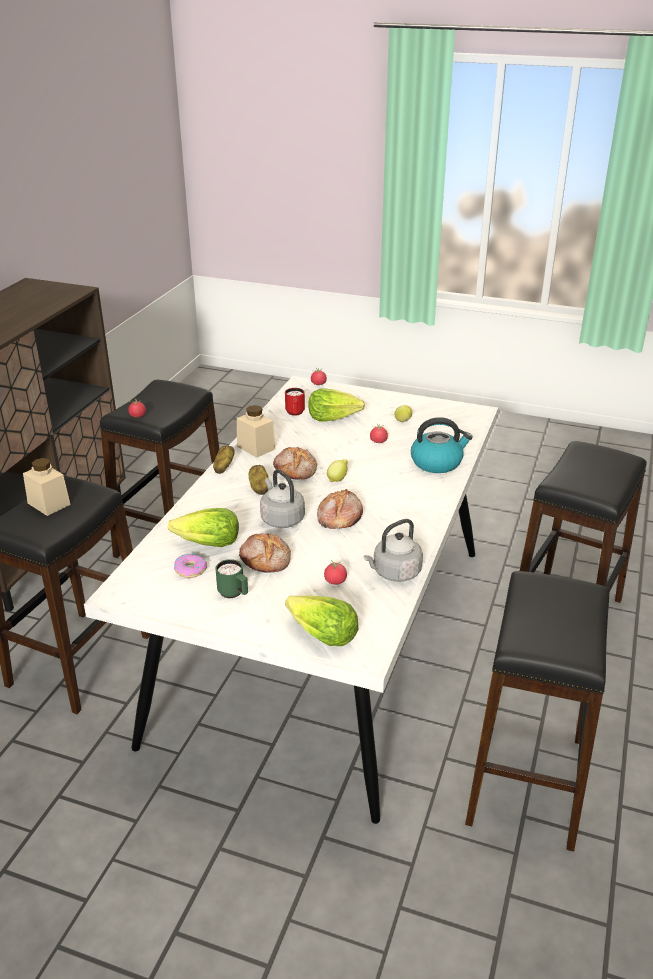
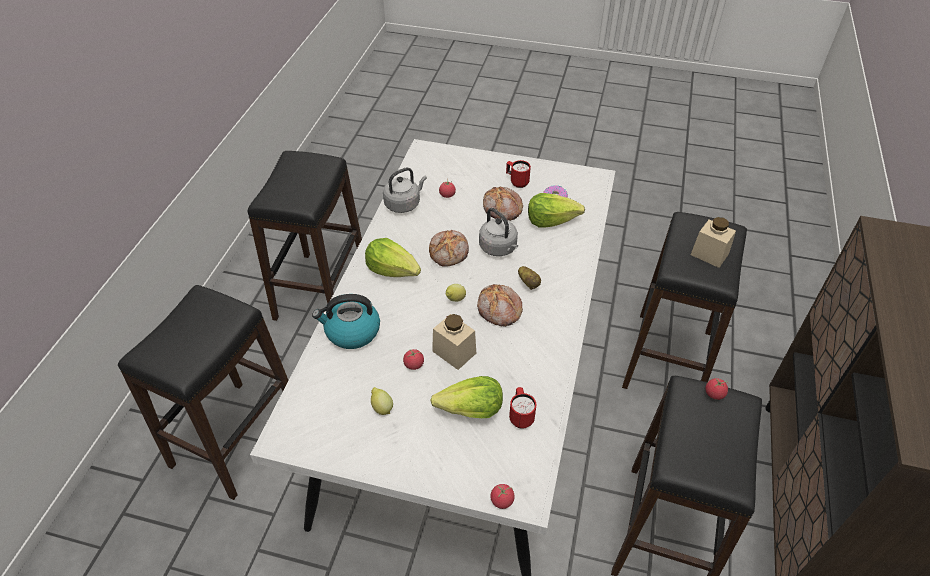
camera: 175 degrees right, 15 degrees up
(223, 467) = (573, 309): potato -> none
(234, 594) = (517, 182): green mug -> red mug
(256, 447) = (549, 343): beige jar -> beige jar (454, 352)
(322, 635) = (452, 159): lettuce -> lettuce (393, 270)

